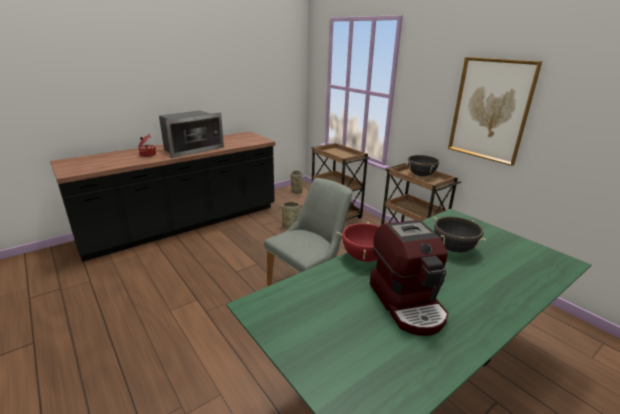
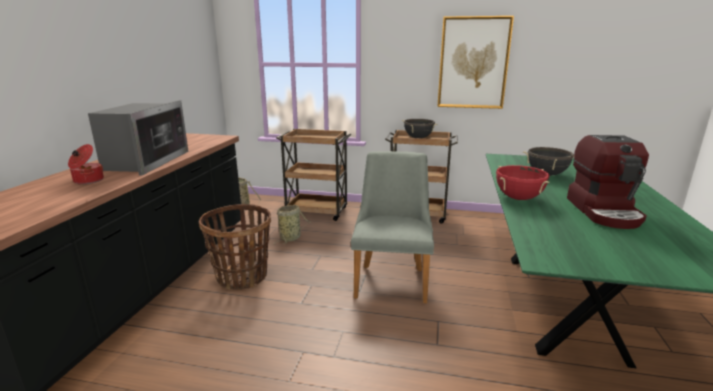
camera: 40 degrees left, 5 degrees down
(232, 240) = (242, 276): none -> basket
(408, 303) = (604, 211): coffee machine -> coffee machine turned 60 degrees clockwise

